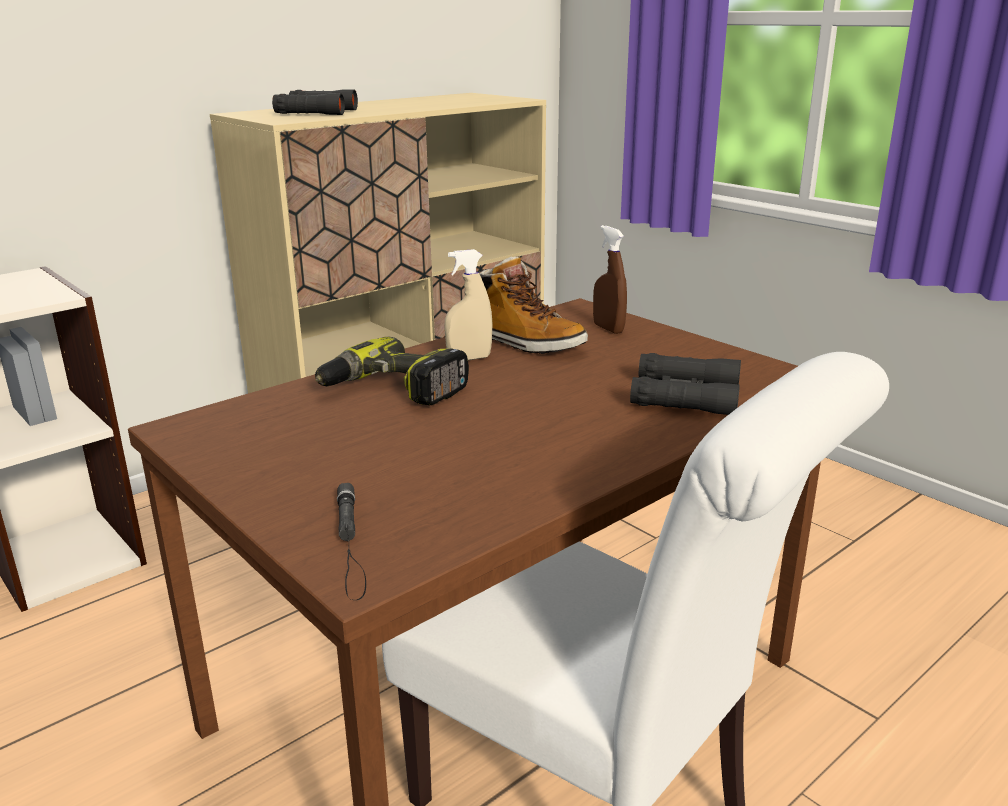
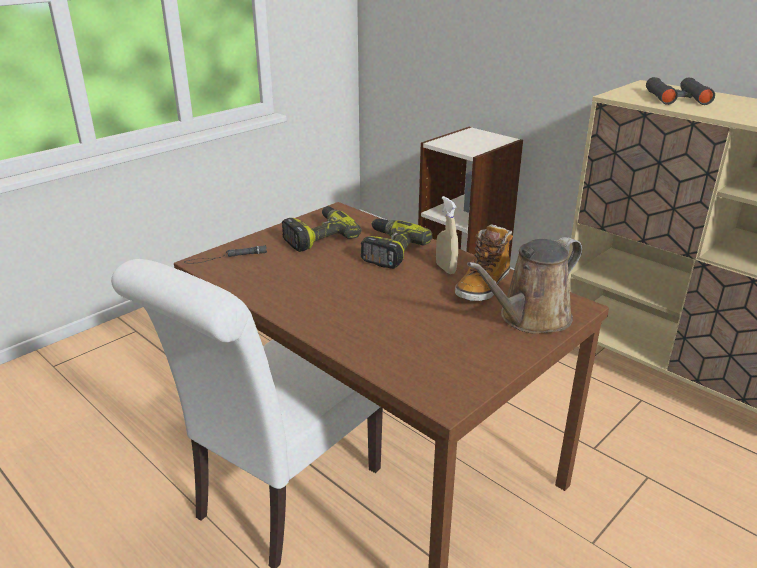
camera: 85 degrees right, 5 degrees up
(300, 445) = (318, 237): none -> power drill
(608, 329) = (530, 318): brown spray bottle -> brown watering can
(685, 396) = (396, 346): black binoculars -> none

